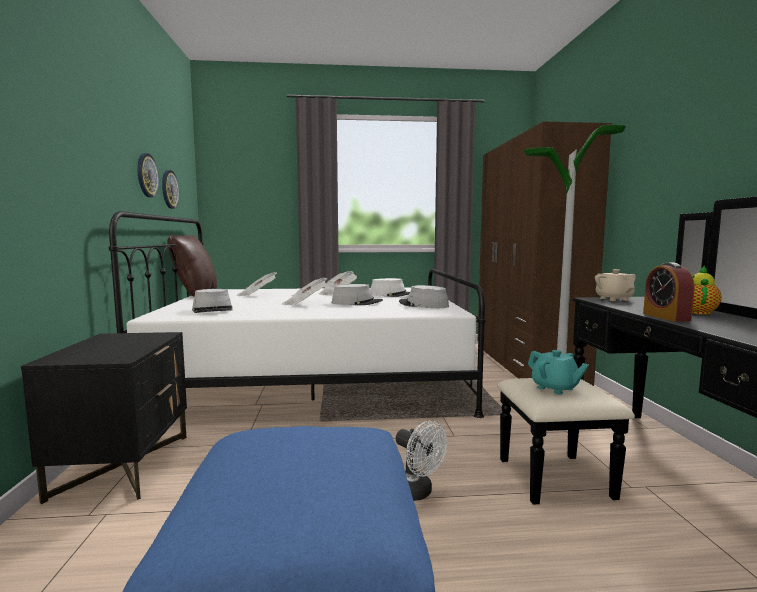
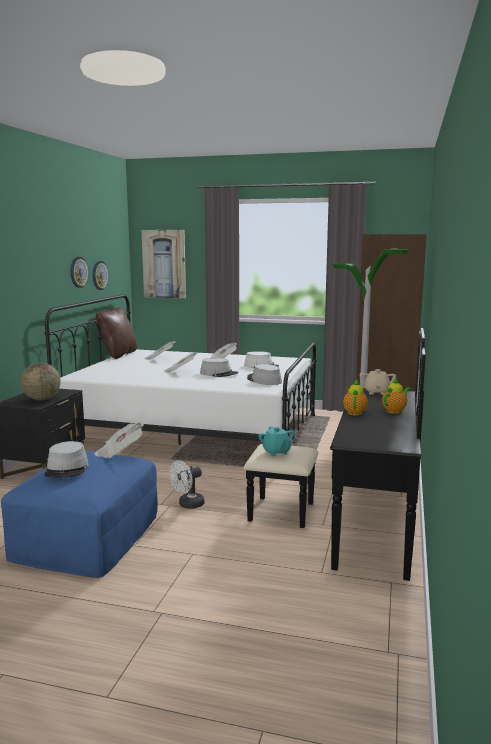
camera: 20 degrees right, 5 degrees up
(122, 348) = (42, 399): none -> globe
(213, 310) = (113, 373): grey hat -> grey hat (67, 469)
(242, 187) = (164, 264): none -> picture
(335, 423) = (119, 453): none -> newspaper
(417, 493) = (188, 505): white fan -> white fan turned 75 degrees clockwise
(666, 317) = (355, 412): alarm clock -> teapot

